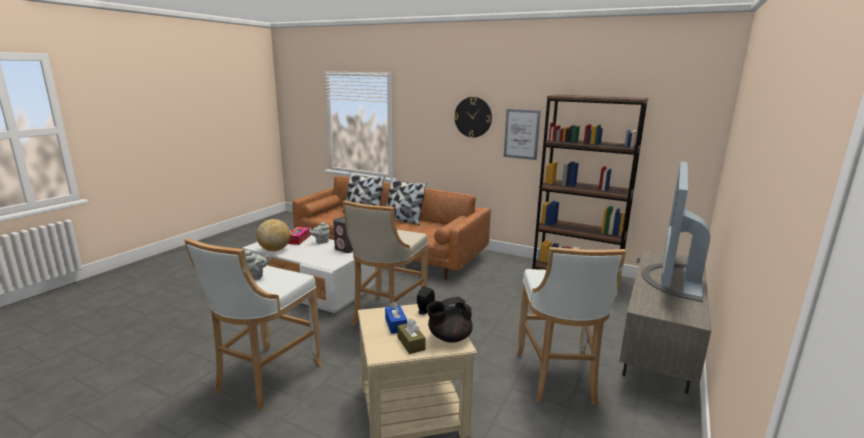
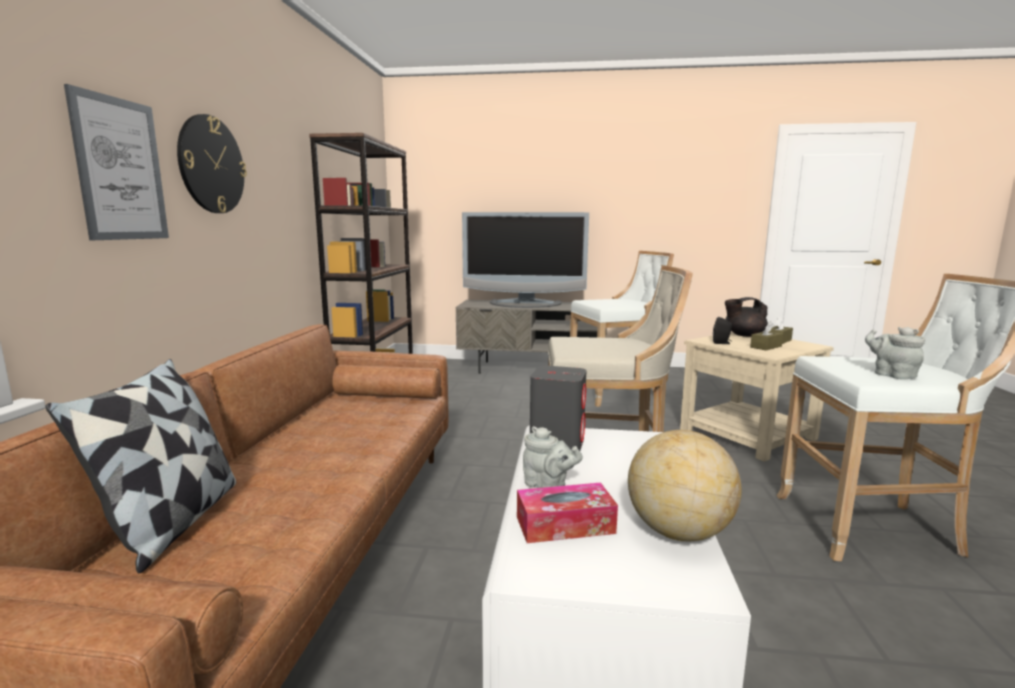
camera: 110 degrees left, 5 degrees down
(396, 325) = (766, 347): blue tissue box -> brown tissue box
(403, 220) = (275, 447): pillow -> none
(449, 338) = (743, 335): black teapot -> black teapot turned 135 degrees clockwise
(521, 134) = (279, 202): picture -> picture (120, 169)

